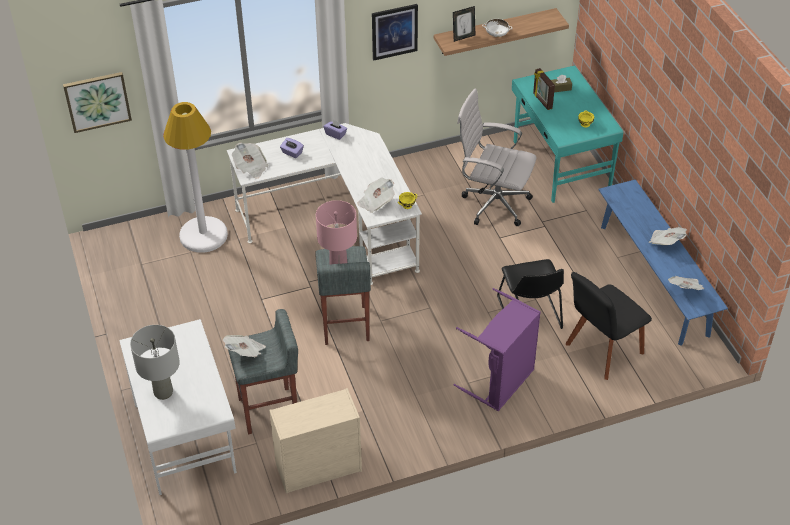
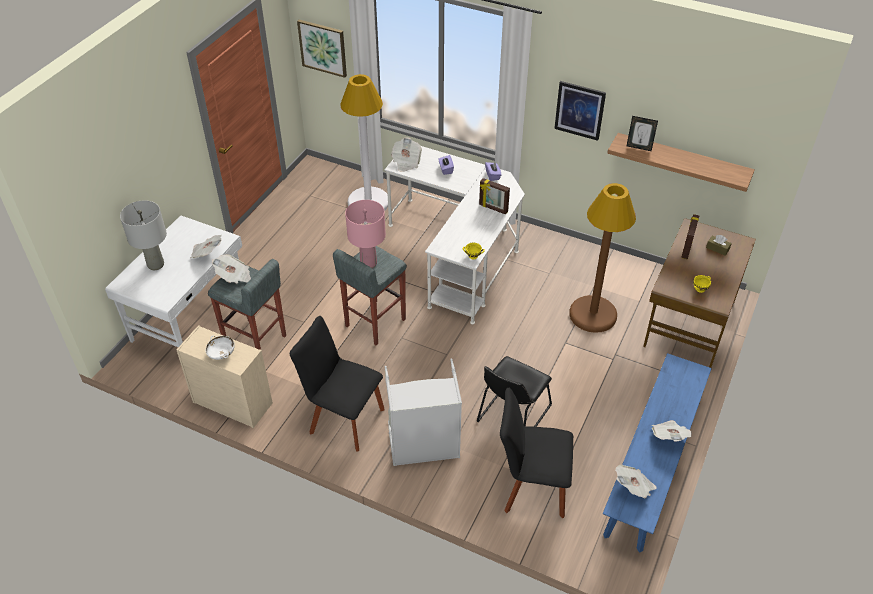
camera: 45 degrees right, 0 degrees up
(371, 160) = (493, 208): none -> picture frame
(376, 202) = (455, 239): newspaper -> newspaper (207, 253)
(419, 410) = (343, 419): none -> black chair
(492, 204) = (593, 314): white office chair -> brown floor lamp
(496, 34) = (670, 160): white bowl -> white bowl (221, 354)
(501, 382) = (424, 447): purple laundry basket -> grey laundry basket
(560, 165) = (688, 323): turquoise desk -> brown desk

